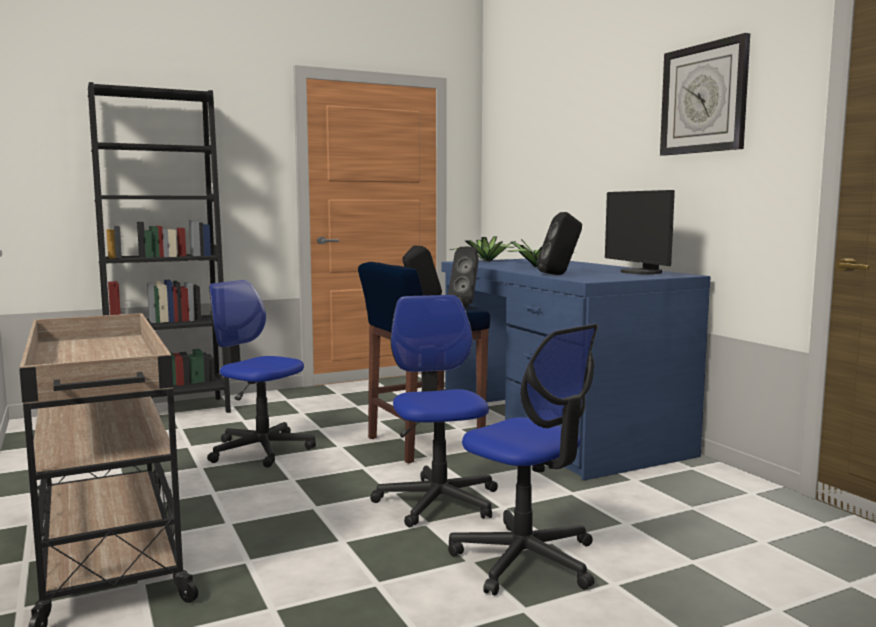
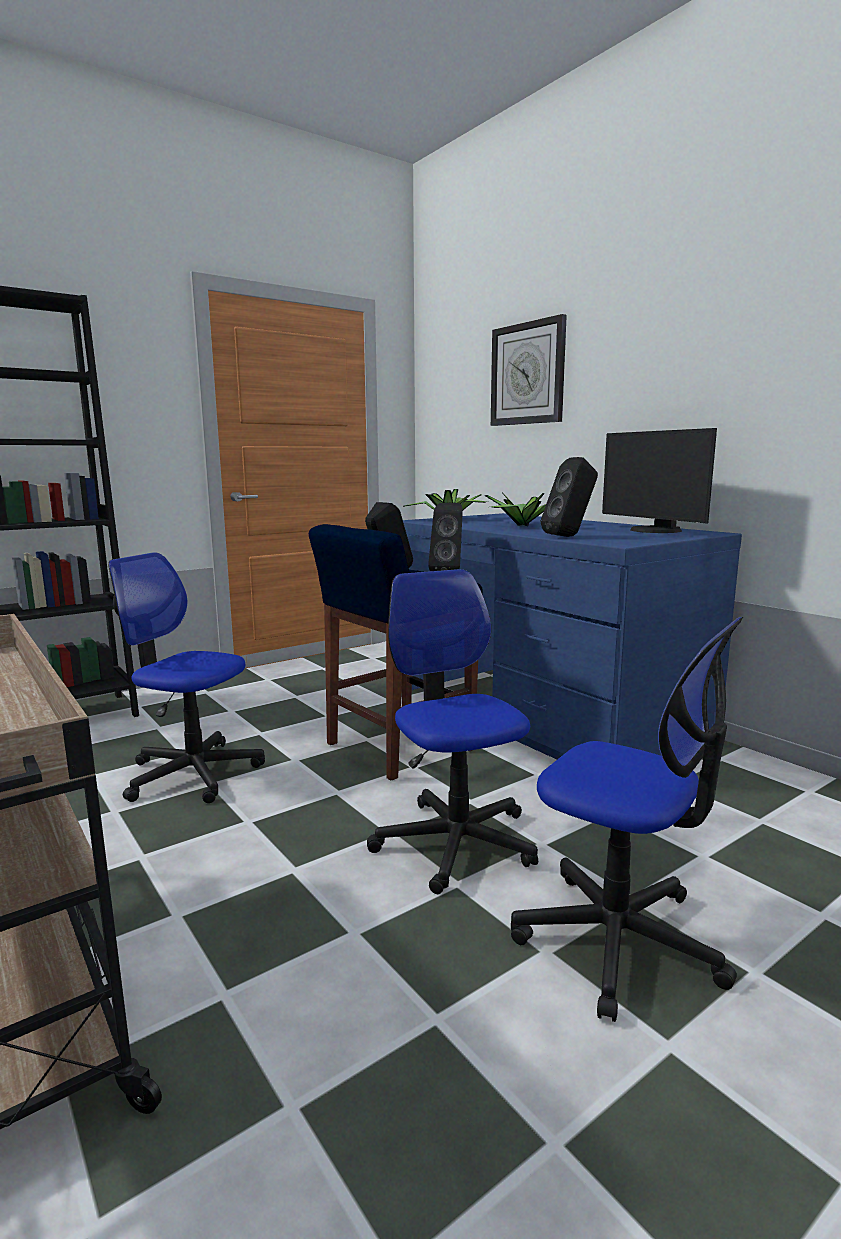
camera: 10 degrees left, 5 degrees up
(704, 98) = (737, 315): wall clock -> wall clock (528, 374)

